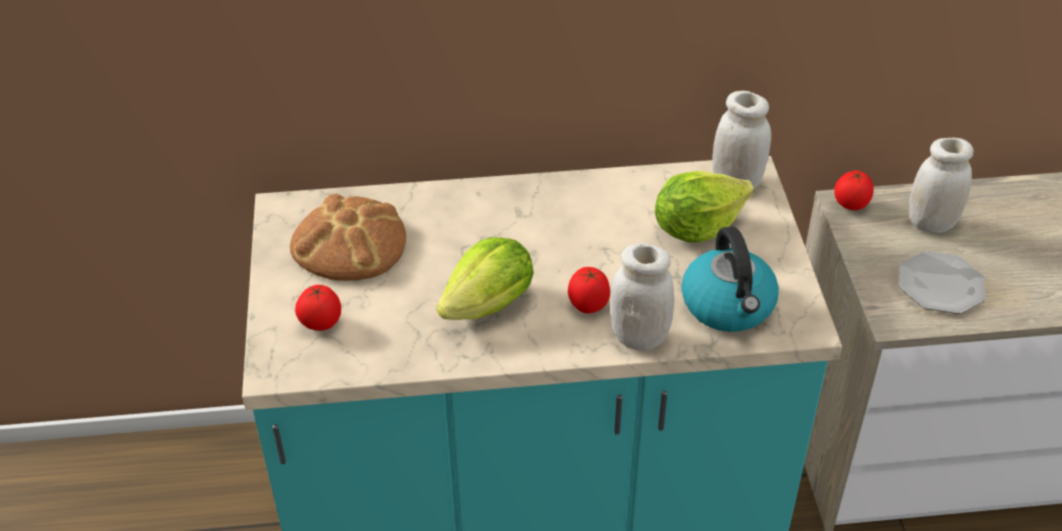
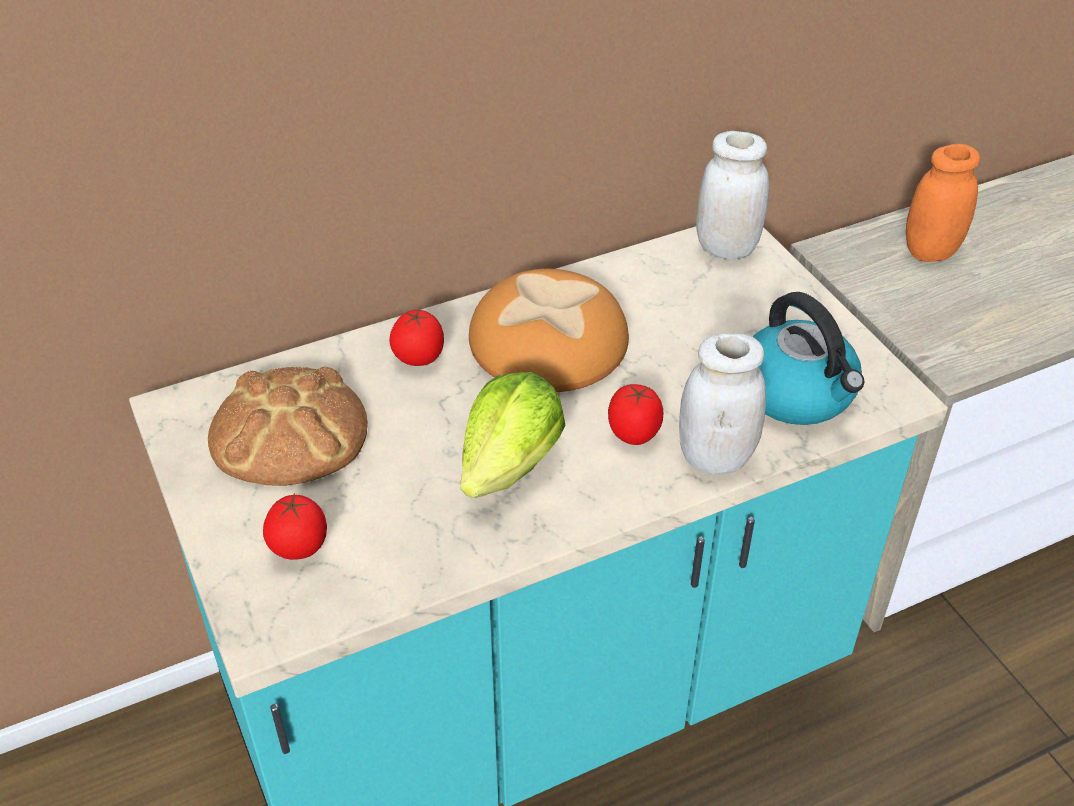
camera: 20 degrees left, 0 degrees up
(560, 223) = (546, 342): none -> bread
(696, 227) = (710, 310): lettuce -> none
(850, 205) = (836, 251): tomato -> tomato (418, 359)
(931, 223) = (931, 251): white jar -> orange jar
(940, 286) = (979, 317): plate -> none

